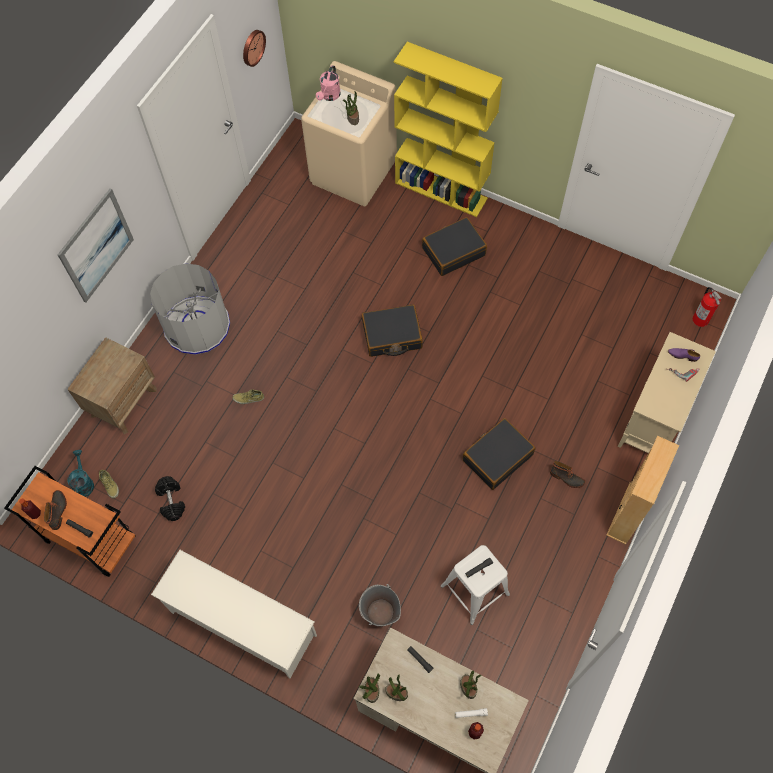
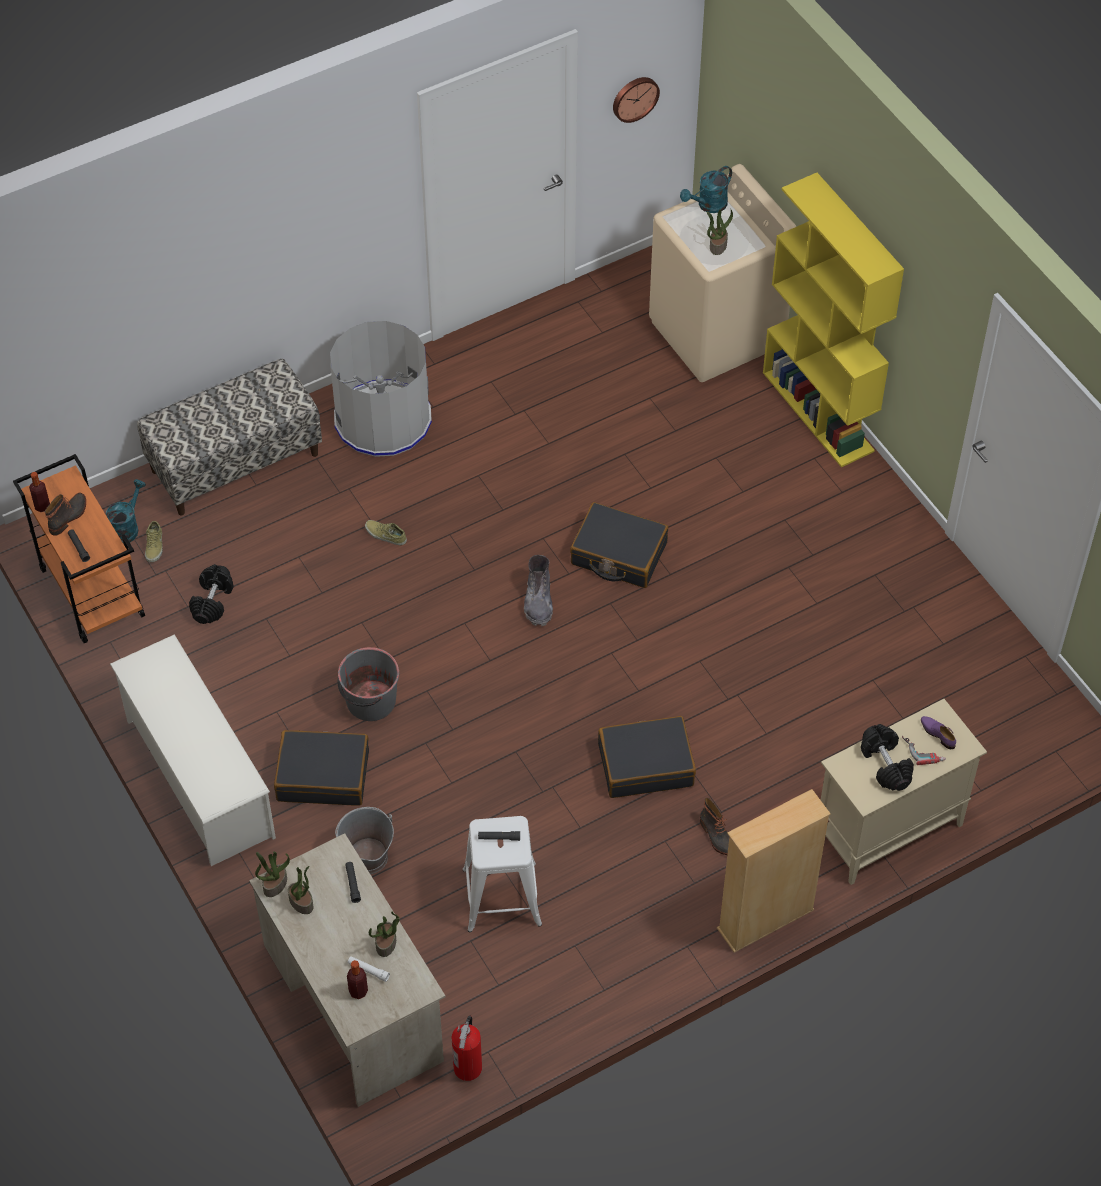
camera: 30 degrees right, 10 degrees down
(96, 246) = (289, 236): picture -> none
(124, 401) = (235, 462): brown nightstand -> bench
(312, 511) = (370, 701): none -> grey bucket
(329, 96) = (708, 206): pink watering can -> turquoise watering can
(367, 390) = (538, 602): none -> grey boot
(453, 251) = (777, 494): black suitcase -> black suitcase (323, 775)
(669, 391) = (886, 765): none -> black dumbbell
(700, 319) = (1055, 746): fire extinguisher -> fire extinguisher (468, 1067)

